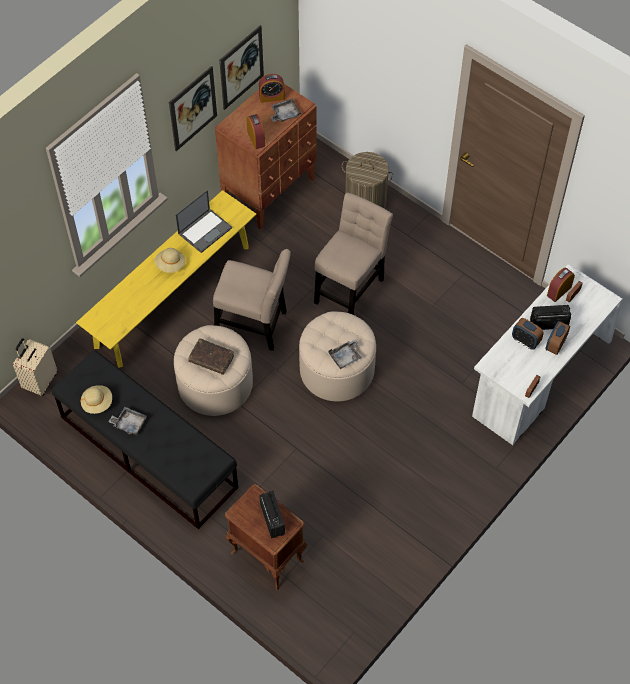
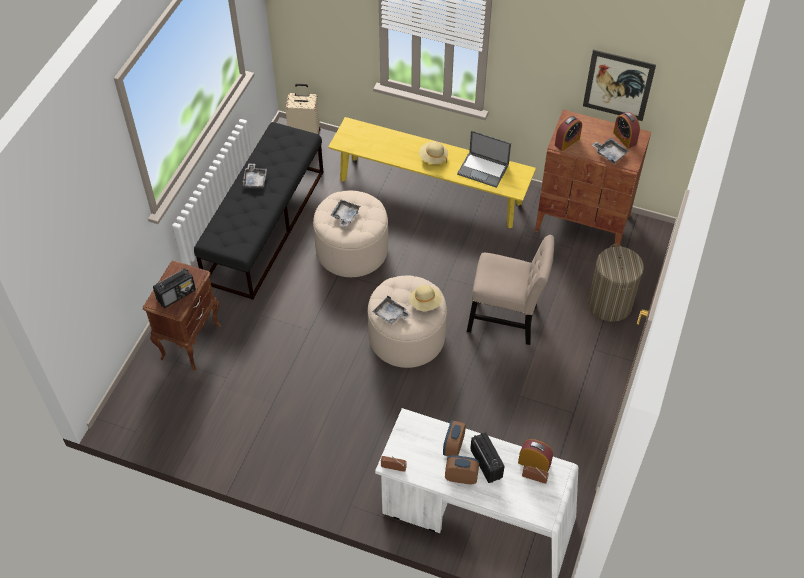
camera: 70 degrees right, 5 degrees down
(97, 403) = (267, 153): beige hat -> beige hat (425, 303)
(193, 108) = (547, 67): picture -> none
(211, 359) = (345, 216): brown book -> grey tray
(254, 325) = (427, 258): beige chair -> none

